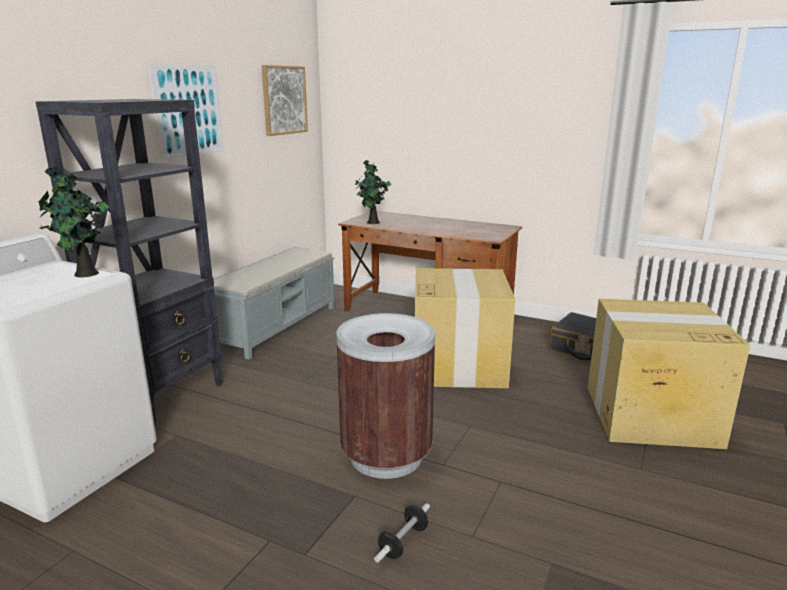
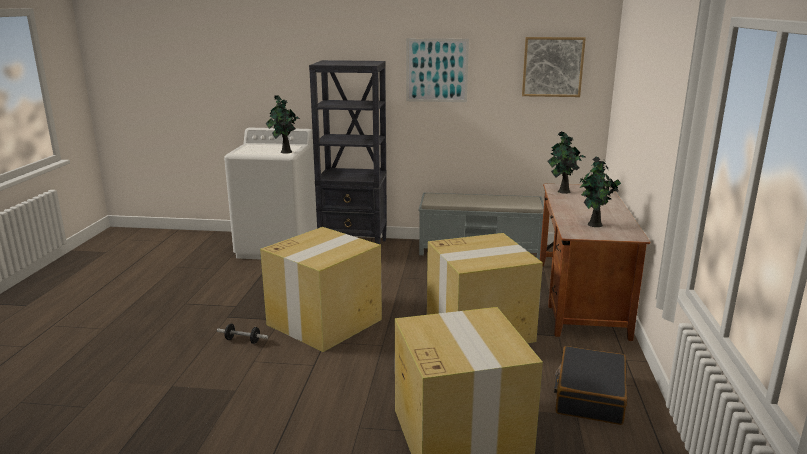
camera: 70 degrees right, 0 degrees up
(386, 455) = (325, 321): brown trash can -> cardboard box
(474, 230) = (594, 225): none -> potted plant

